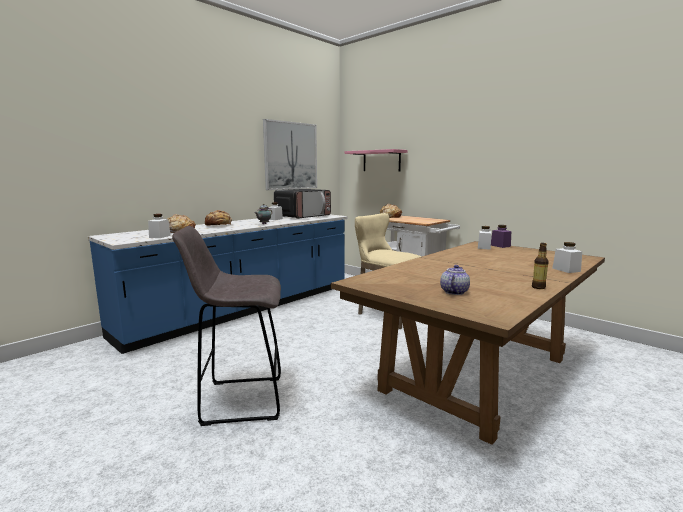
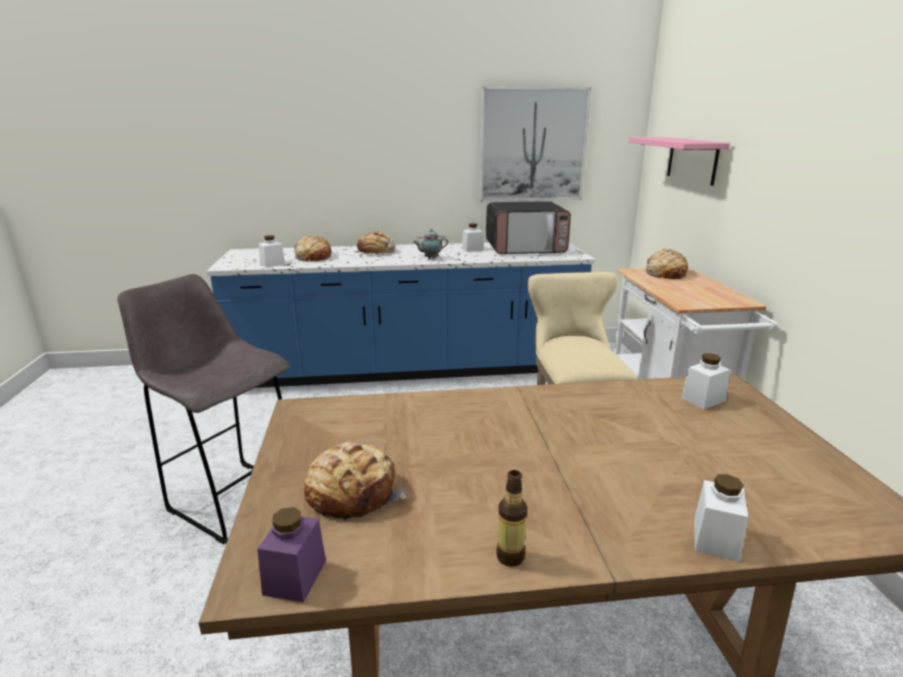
camera: 40 degrees right, 10 degrees up
(453, 292) = (353, 492): teapot -> bread
(500, 246) = (755, 406): purple jar -> purple jar (295, 577)

